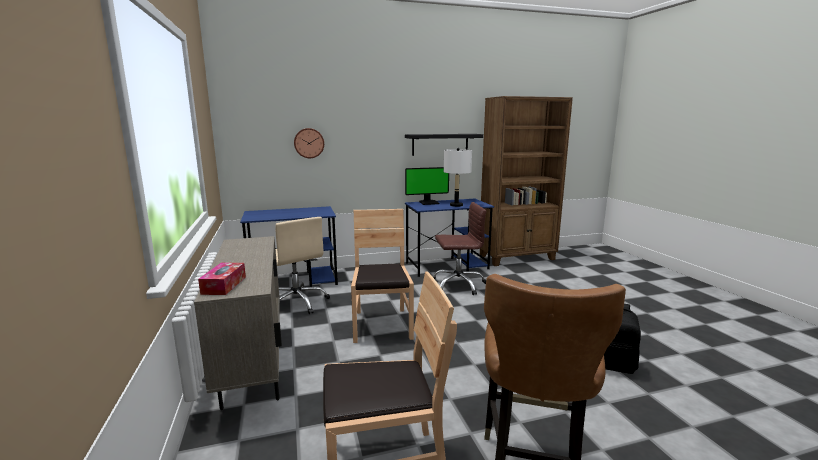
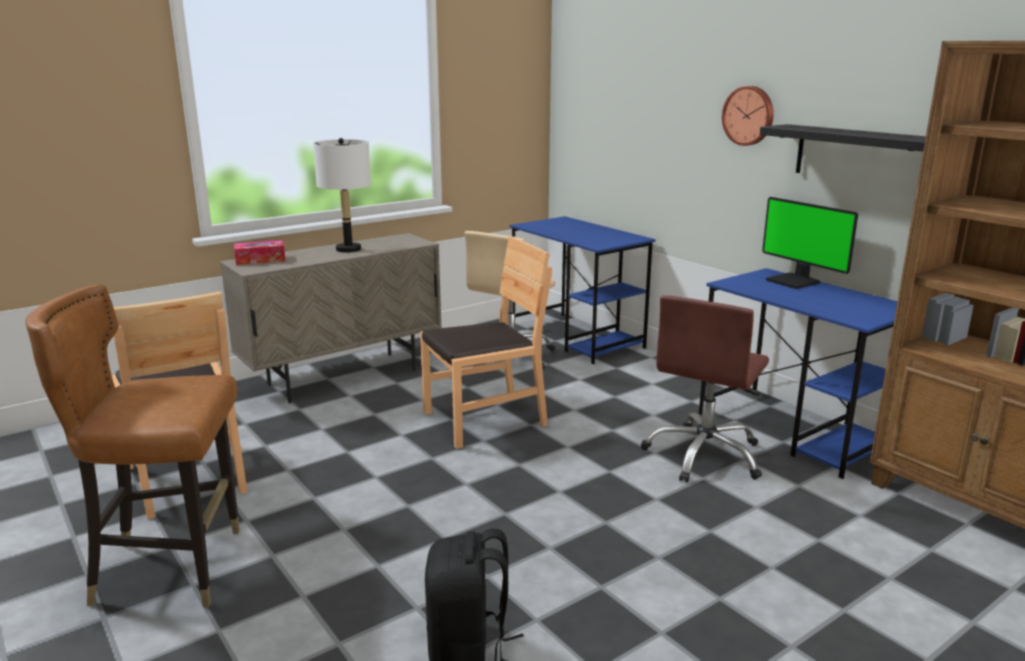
camera: 70 degrees right, 5 degrees up
(309, 143) = (641, 125): wall clock -> wall clock (749, 115)
(456, 205) = (808, 301): white table lamp -> white table lamp (348, 249)
(458, 284) = (704, 455): brown office chair -> brown office chair turned 60 degrees clockwise

